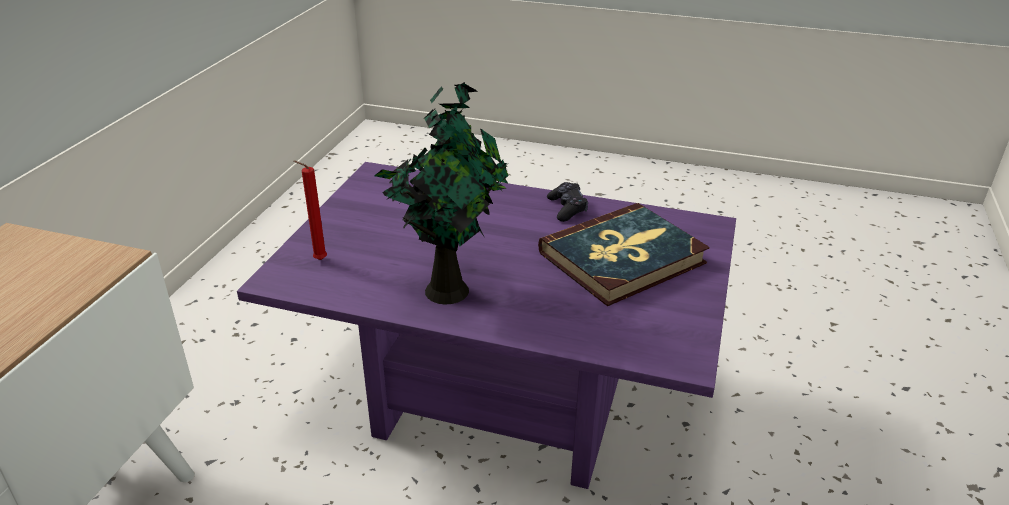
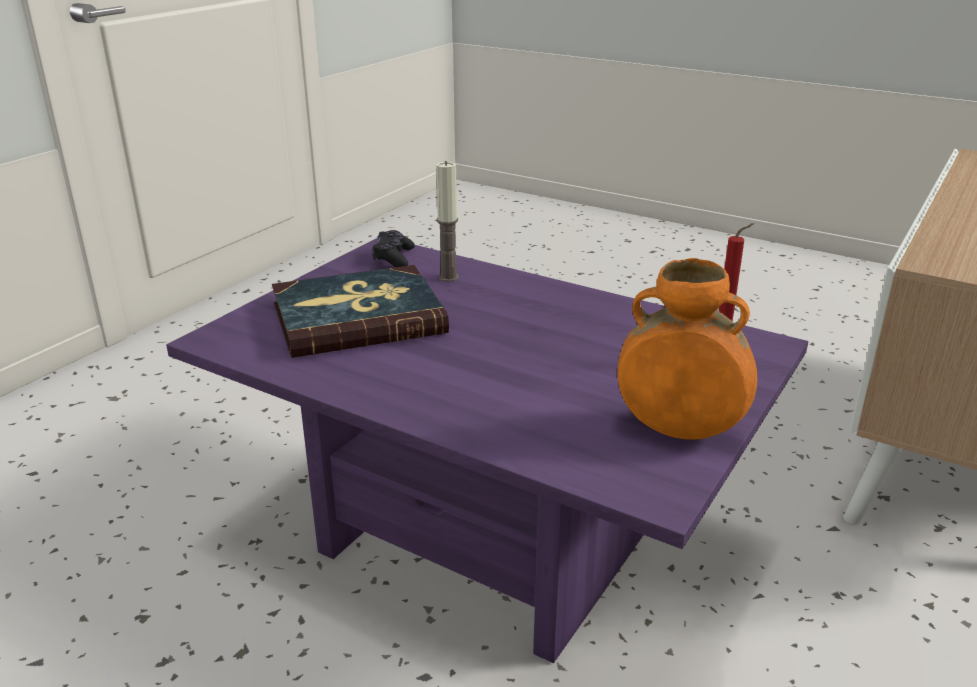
camera: 165 degrees left, 5 degrees down
(360, 205) = (679, 430): none -> orange vase
(448, 288) = (566, 314): potted plant -> none
(567, 208) = (369, 383): black game controller -> black game controller (393, 258)
(580, 320) = (448, 277): none -> candle

